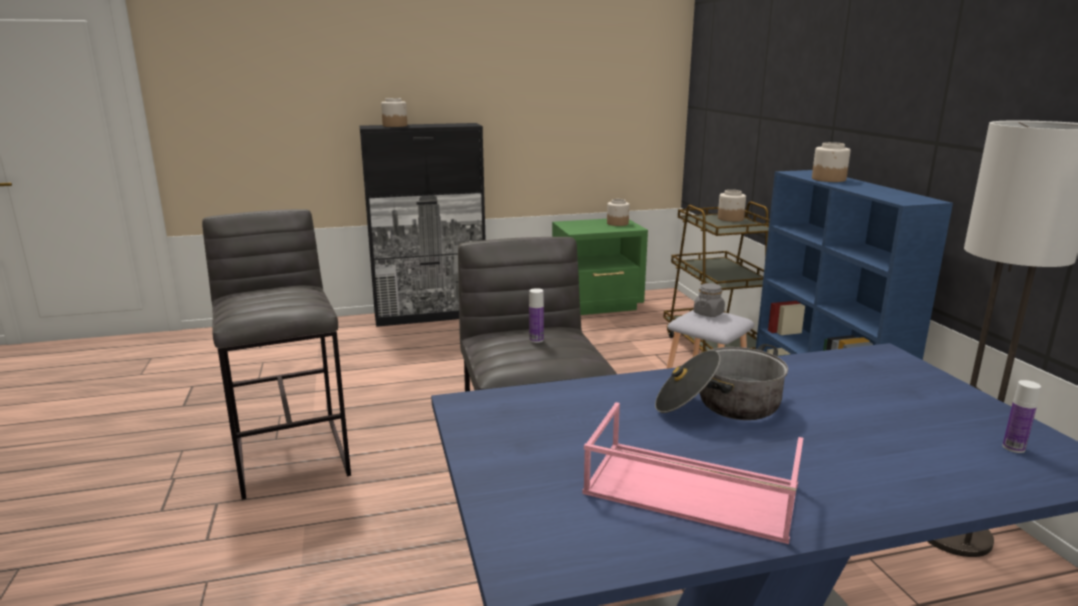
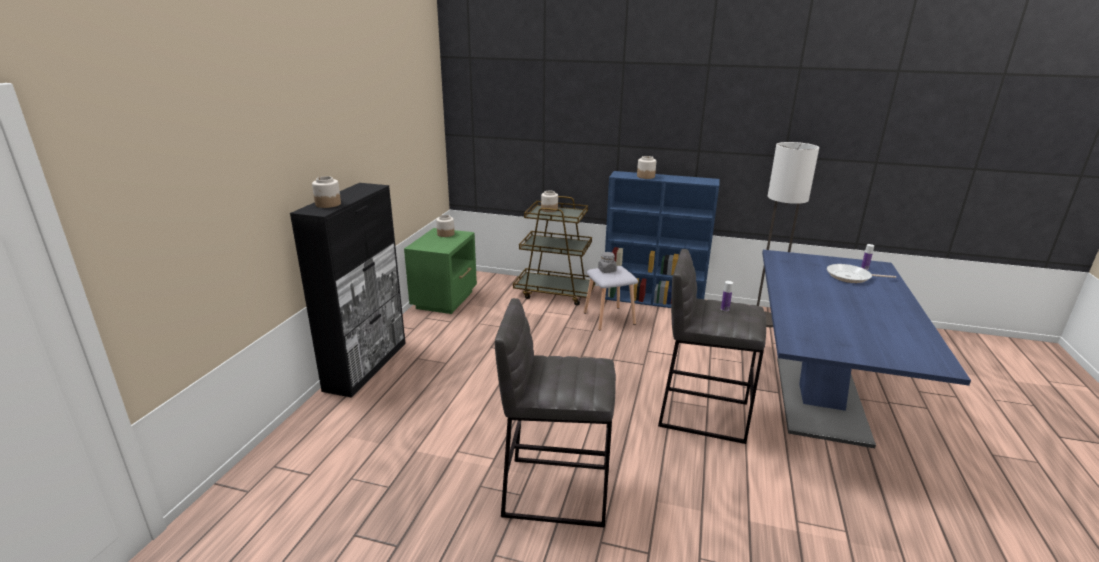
camera: 60 degrees left, 5 degrees up
(688, 490) = (889, 324): pink tray -> none
(719, 405) = (815, 297): cooking pot -> none
(915, 434) = (851, 277): none -> frying pan

